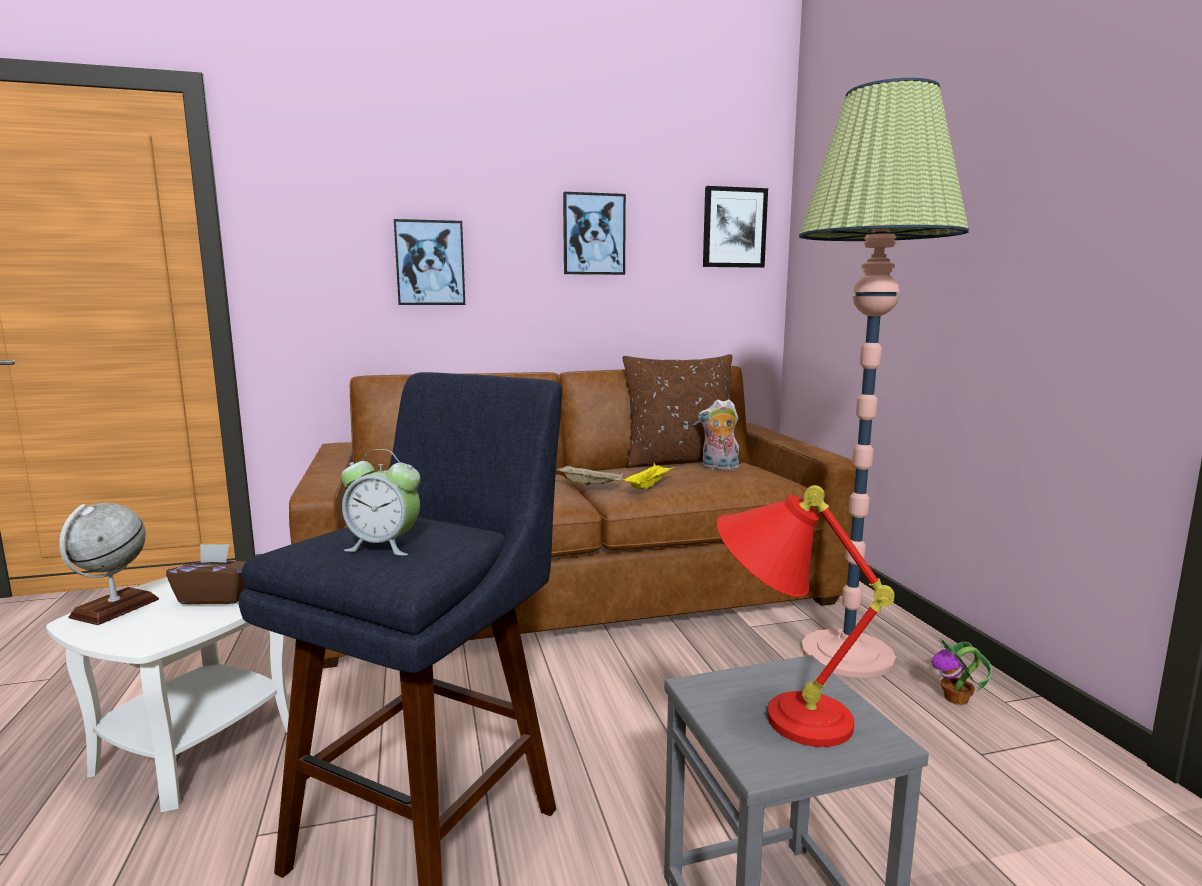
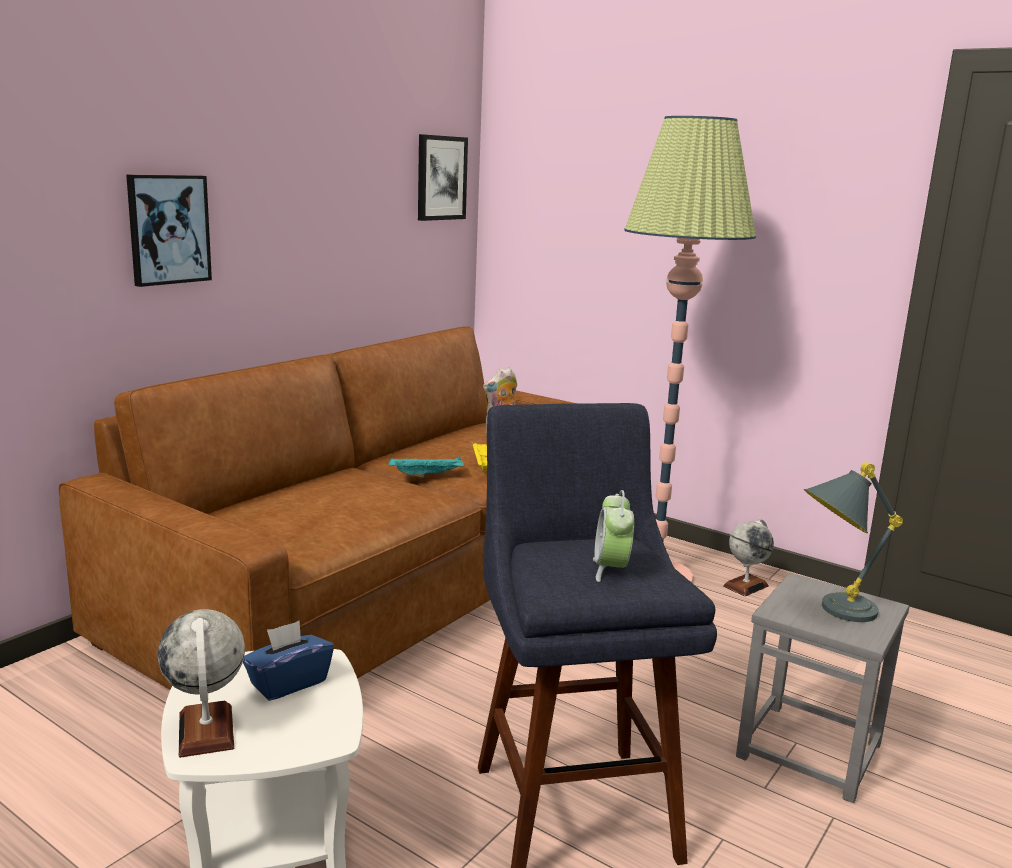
camera: 40 degrees left, 5 degrees up
(216, 597) = (288, 683): brown tissue box -> blue tissue box
(384, 546) = (611, 570): alarm clock -> alarm clock turned 120 degrees clockwise
(591, 486) = (427, 475): beige tray -> turquoise tray
(593, 234) = (328, 188): picture -> none
(679, 461) = (448, 432): brown pillow -> none
(777, 713) = (831, 611): red table lamp -> grey table lamp
(956, 699) = (745, 586): potted plant -> globe

